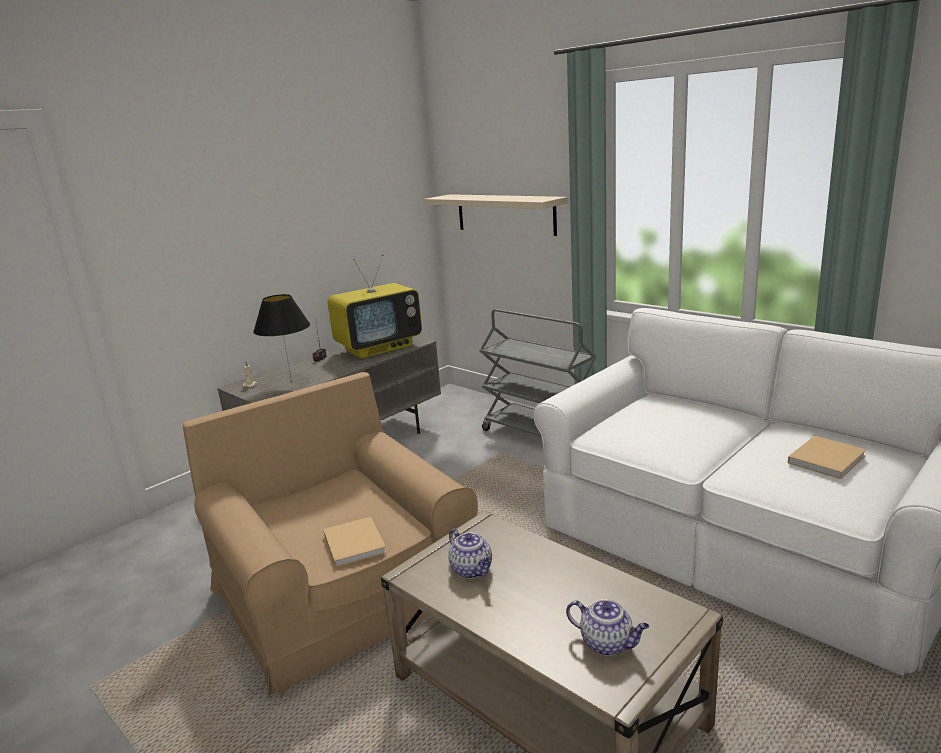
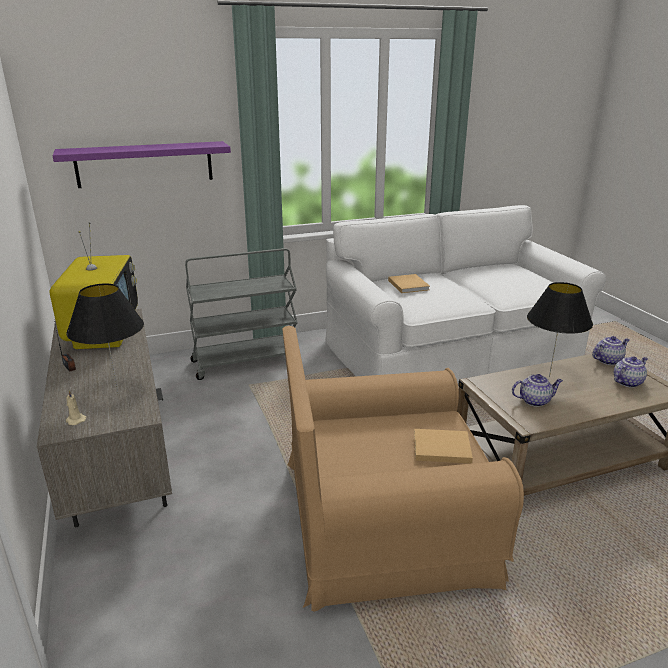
camera: 65 degrees left, 5 degrees up
(505, 214) = (145, 164): beige shelf -> purple shelf
(551, 570) = (549, 377): none -> black table lamp
(668, 614) = (608, 360): none -> teapot
(827, 458) = (511, 275): beige book -> beige book (408, 284)

